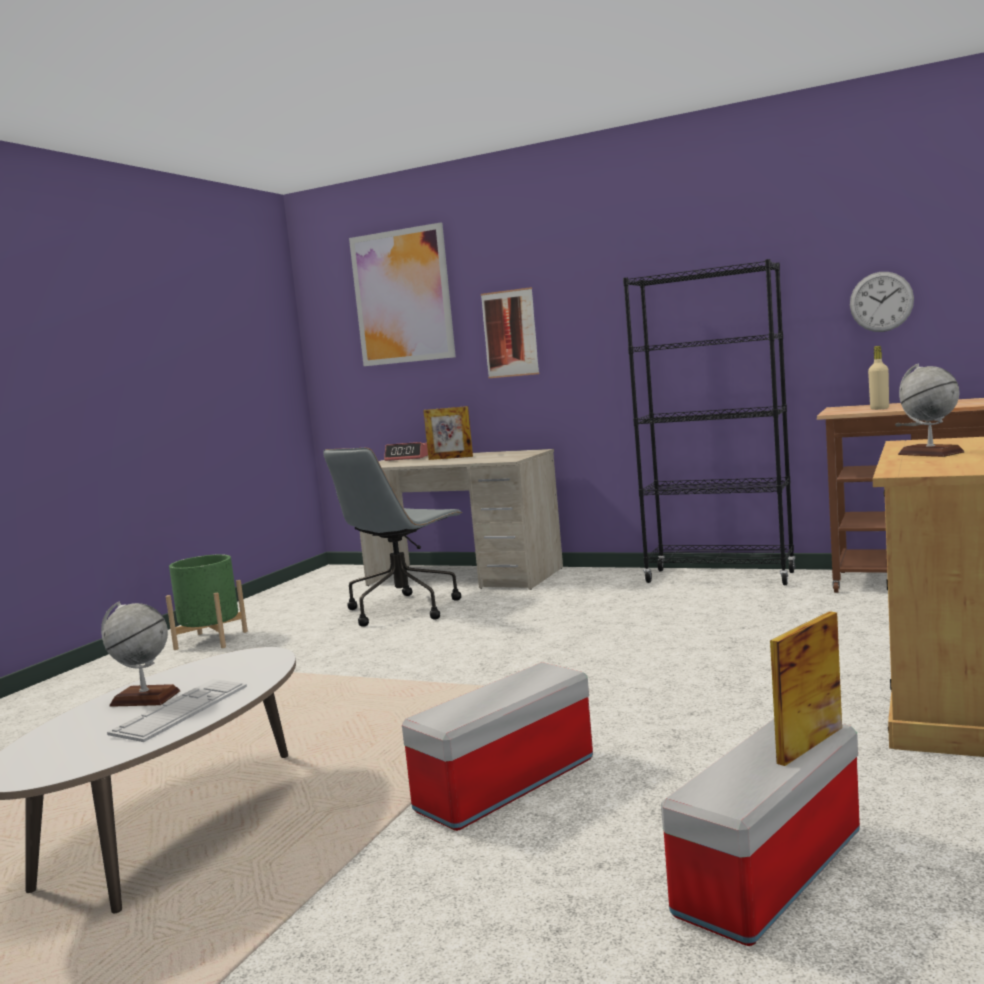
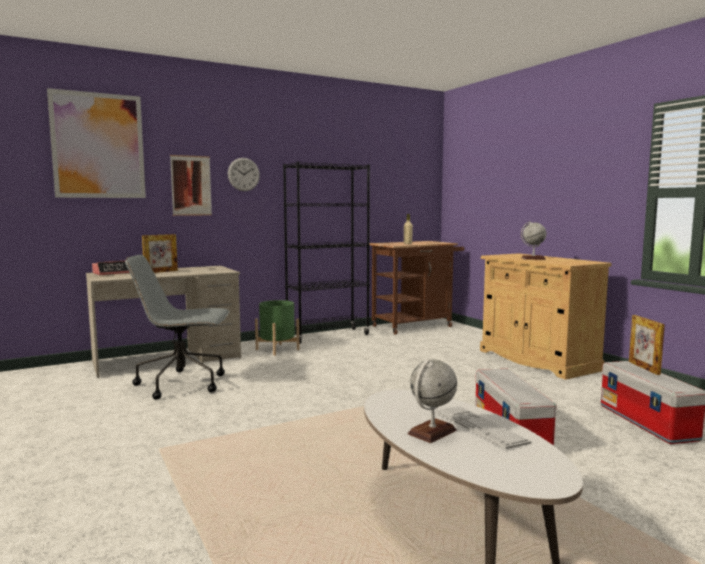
camera: 55 degrees left, 0 degrees up
(211, 640) = (65, 441): green planter -> green planter (277, 349)
(404, 609) = (183, 384): grey office chair -> grey office chair turned 105 degrees clockwise
(881, 301) = (390, 193): wall clock -> wall clock (243, 174)

